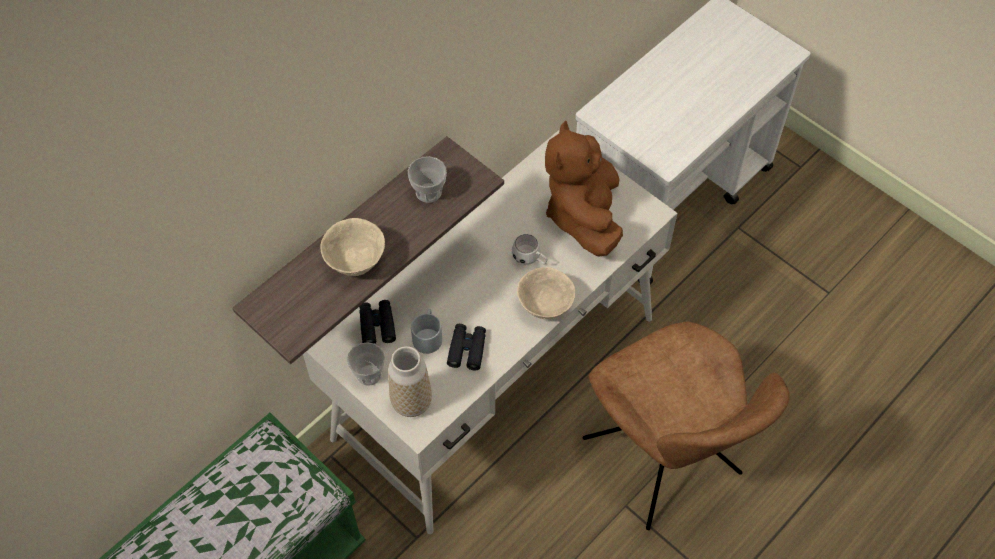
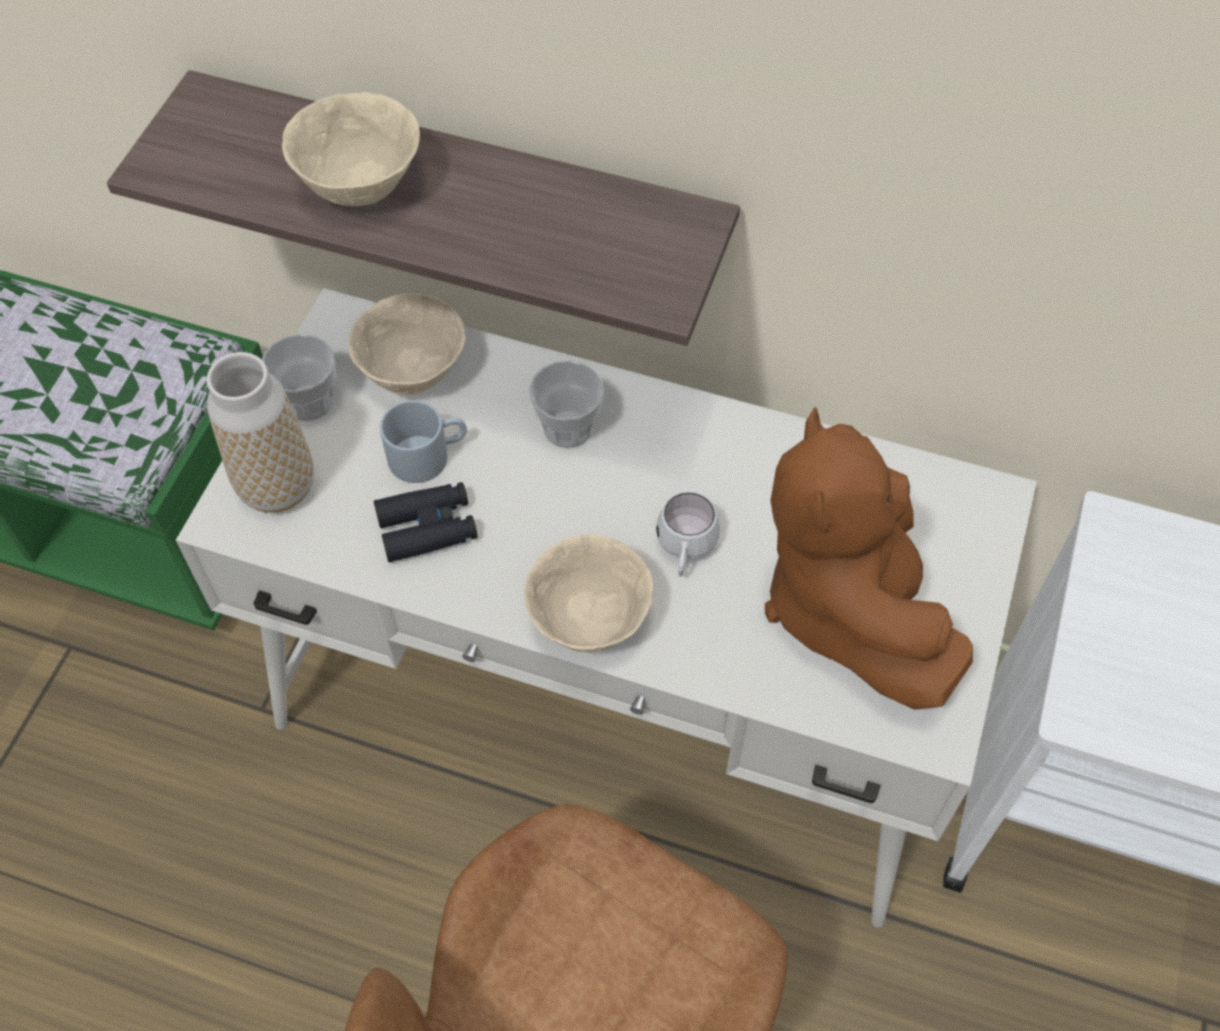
camera: 65 degrees right, 0 degrees up
(377, 325) = (414, 373): black binoculars -> beige bowl
(428, 192) = (583, 229): cup -> cup (568, 428)
(583, 215) = (848, 604): brown plush toy -> brown plush toy turned 75 degrees counterclockwise

